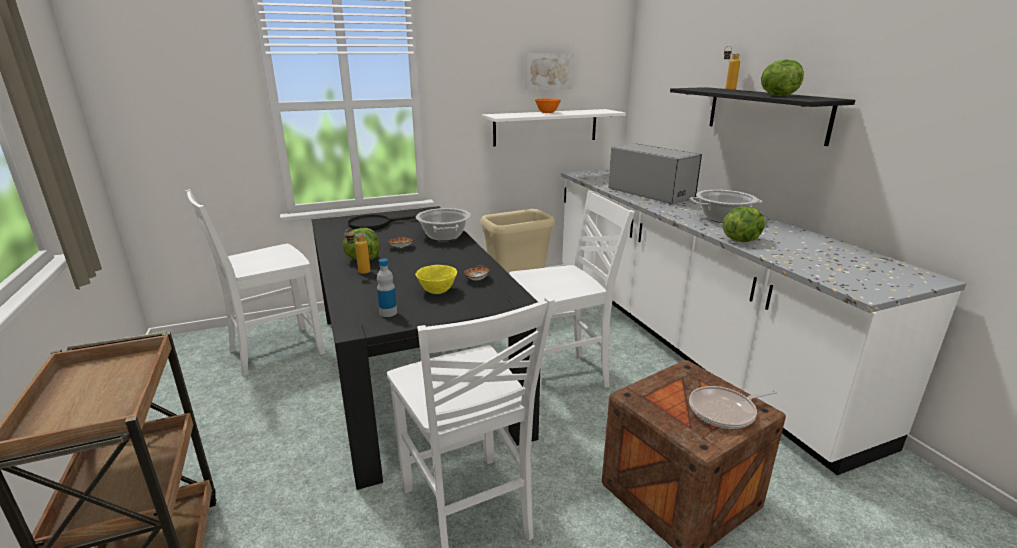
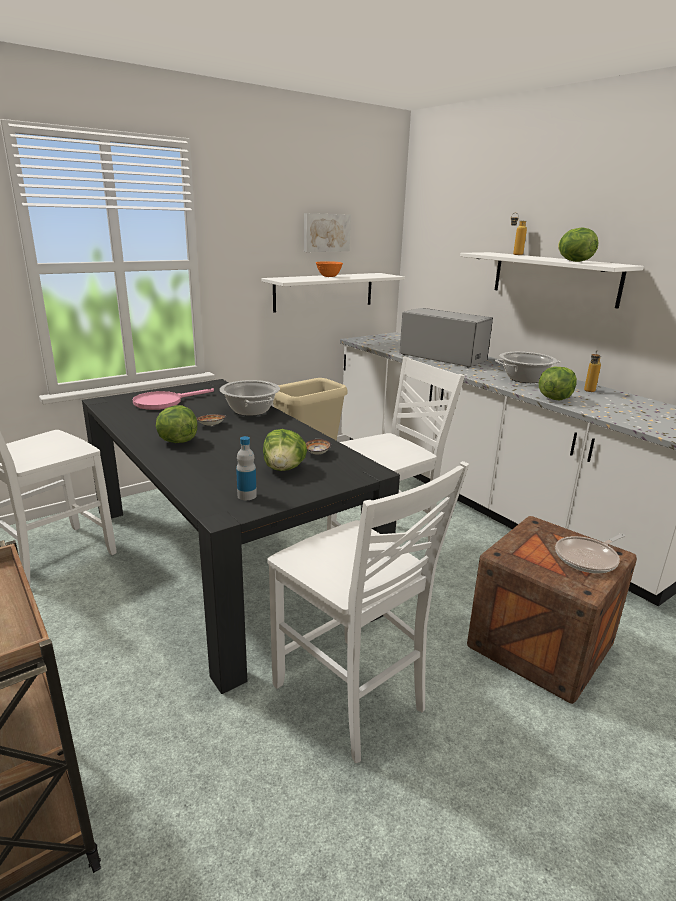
camera: 15 degrees left, 0 degrees up
(360, 273) = (184, 456): bottle -> bottle (588, 391)
(376, 225) = (164, 402): black frying pan -> pink frying pan
(437, 291) = (284, 469): yellow bowl -> lettuce
(766, 114) = (554, 278): black shelf -> white shelf

